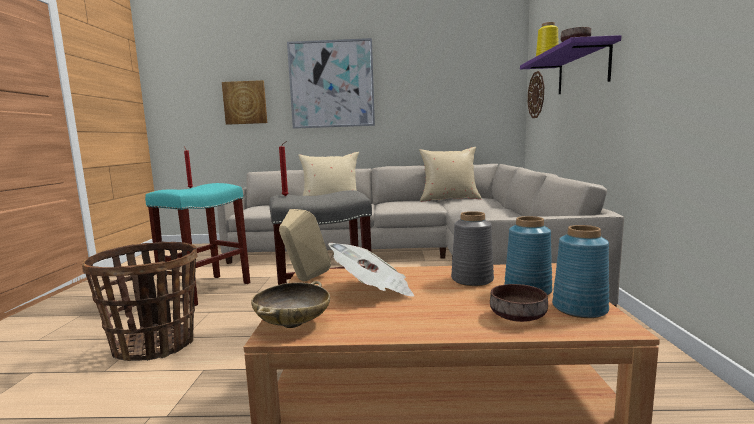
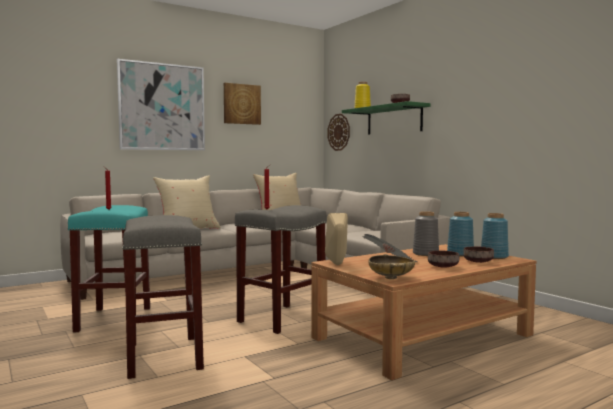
camera: 35 degrees left, 5 degrees down
(155, 345) = (163, 356): basket -> grey stool
(245, 102) = (63, 118): picture -> picture (241, 104)
(427, 315) = (442, 266): none -> brown bowl
(582, 70) = (394, 120): purple shelf -> green shelf

